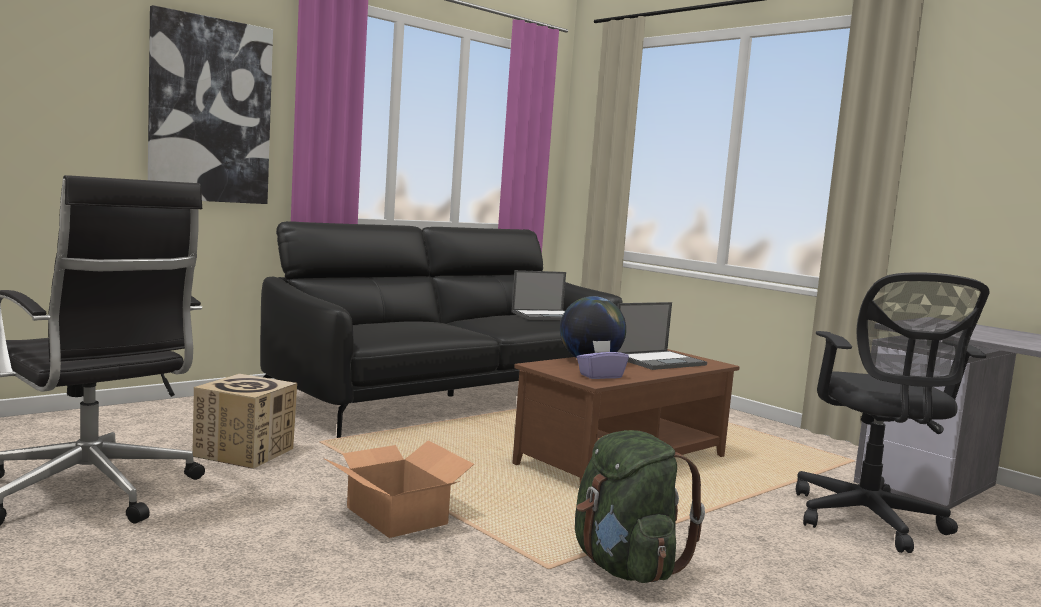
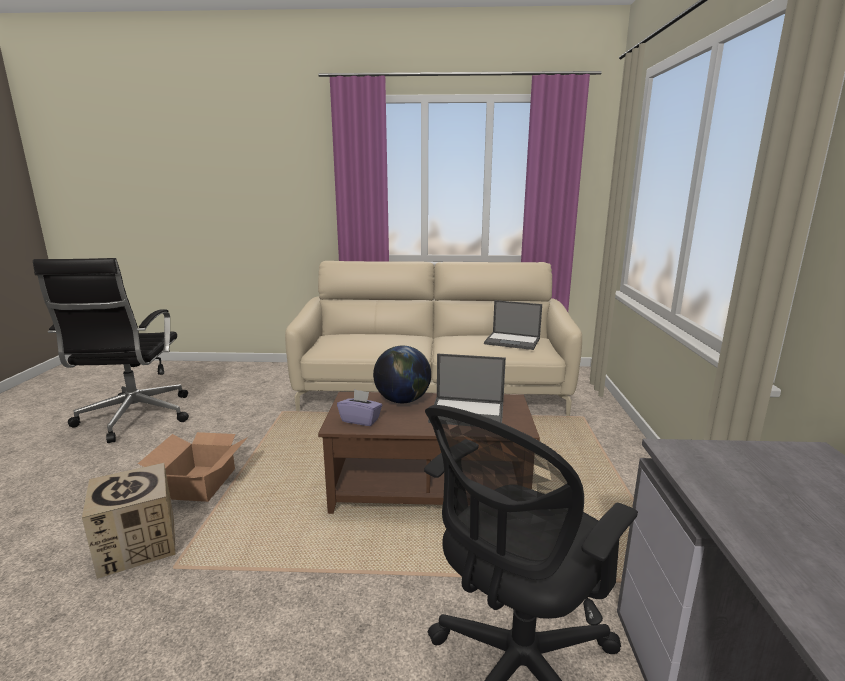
camera: 45 degrees right, 10 degrees up
(210, 111) = (288, 190): picture -> none
(244, 452) = (236, 409): cardboard box -> cardboard box (138, 544)
(450, 395) = (433, 391): black sofa -> beige sofa
(624, 567) = (211, 595): green backpack -> none

